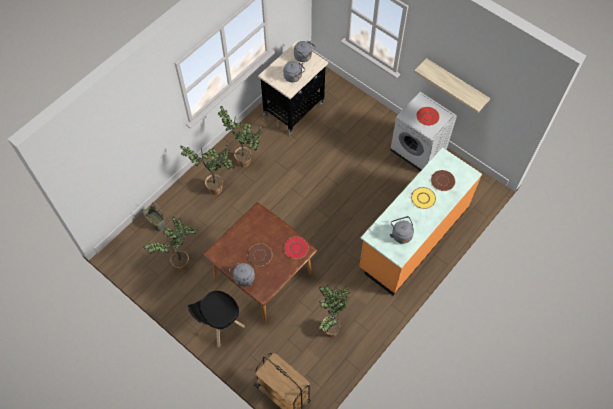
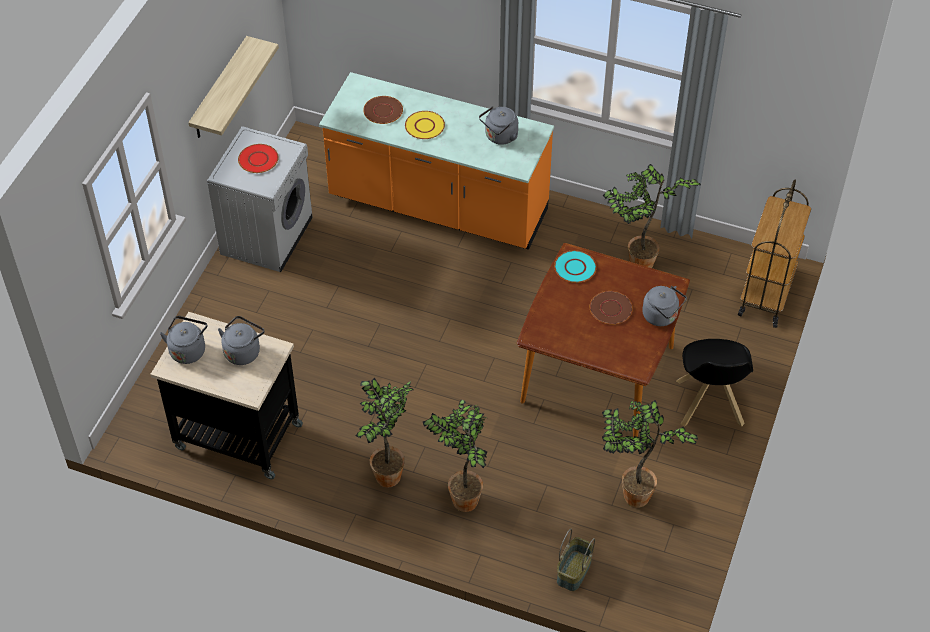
camera: 110 degrees left, 10 degrees down
(219, 325) = (709, 404): black chair -> black chair turned 60 degrees clockwise
(296, 248) = (575, 267): red plate -> turquoise plate

